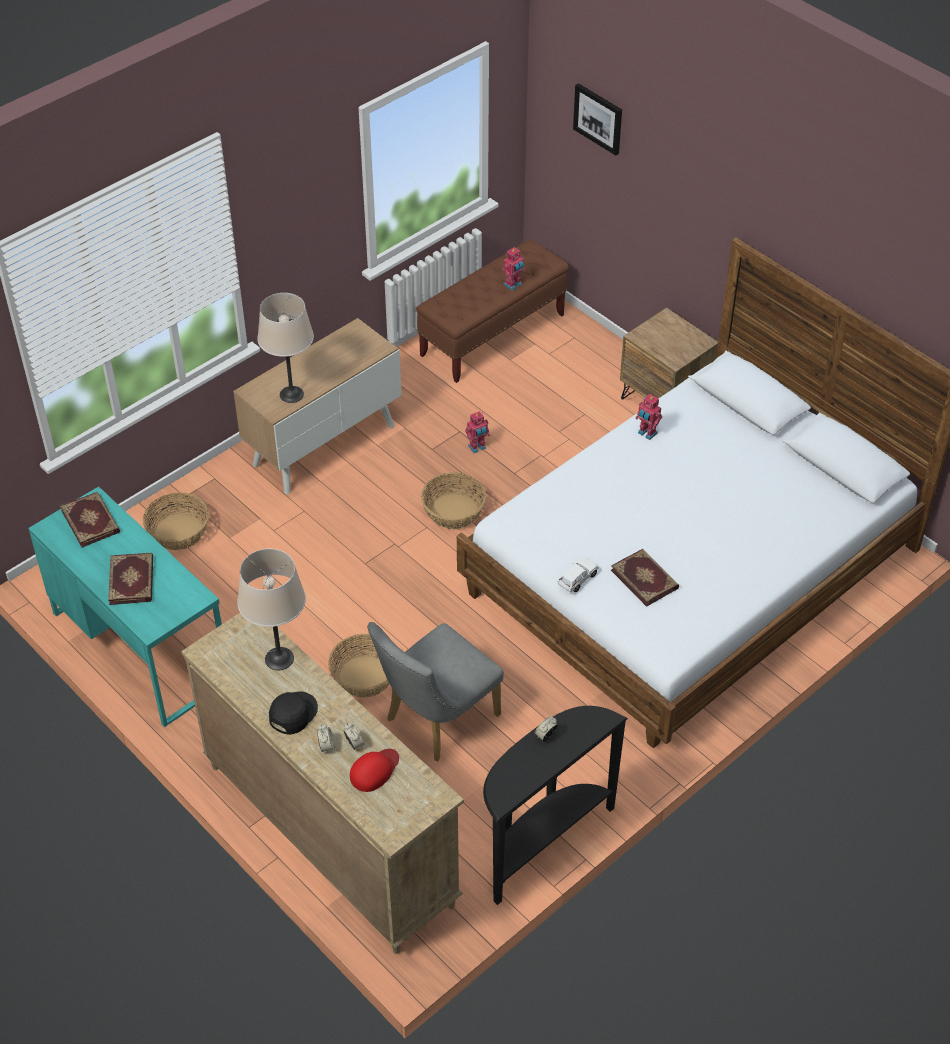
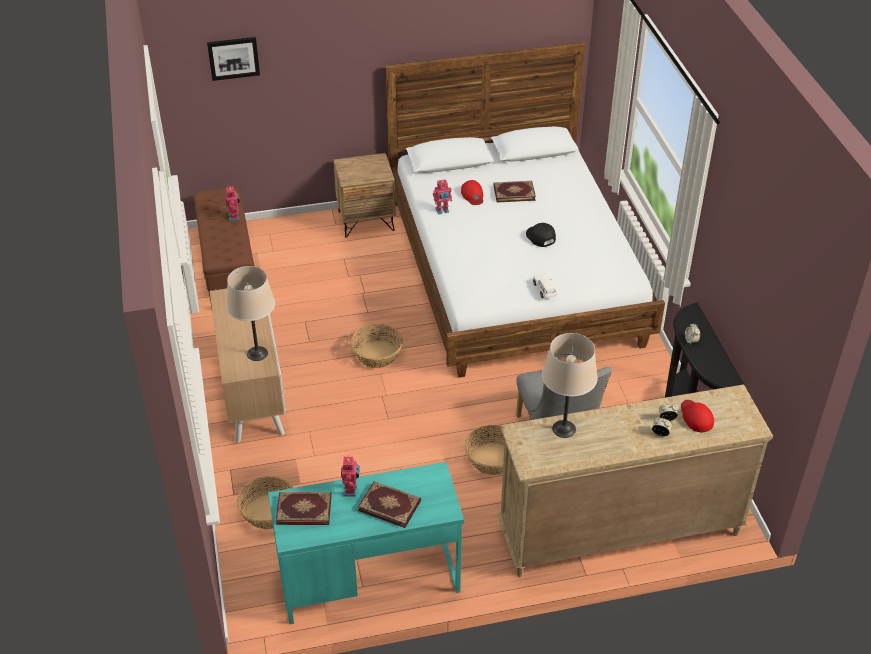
camera: 60 degrees left, 5 degrees down
(292, 713) = (620, 440): black cap -> black cap (540, 237)
(477, 448) = (328, 319): toy robot -> toy robot (351, 490)
(645, 578) = (565, 262): book -> book (514, 192)
(699, 447) = (472, 195): none -> red cap

